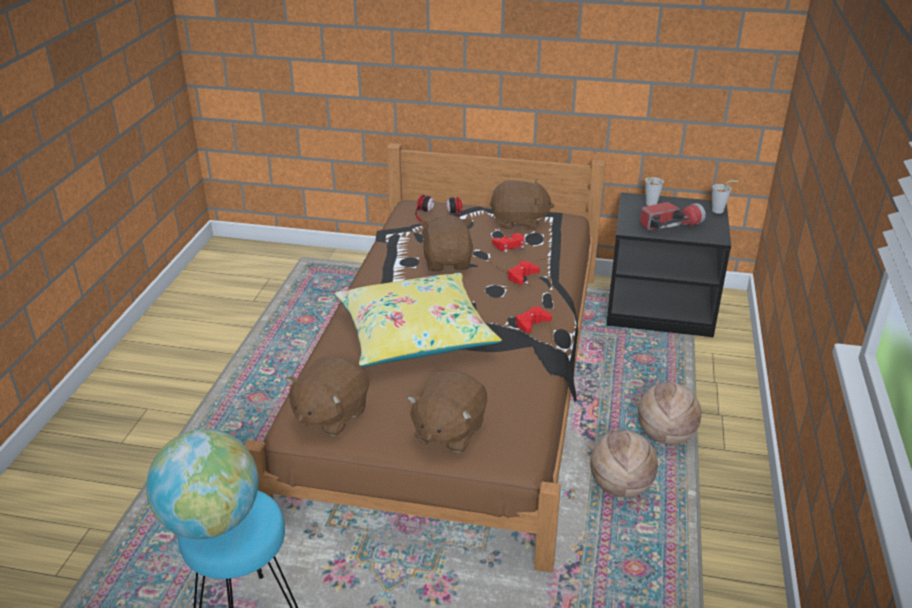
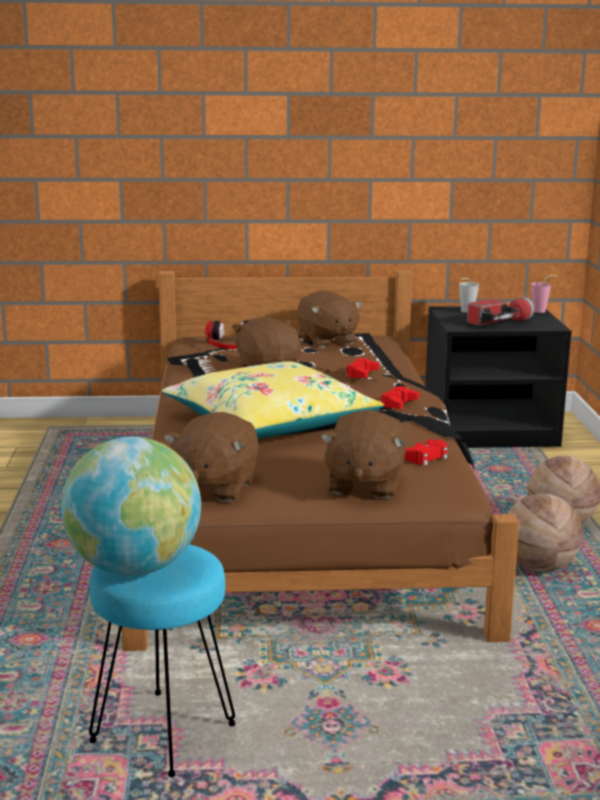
camera: 15 degrees left, 15 degrees down
(509, 245) = (330, 355): red game controller -> red game controller (425, 457)
(519, 222) = (327, 341): brown plush toy -> brown plush toy turned 75 degrees clockwise
(720, 211) = (542, 311): grey cup -> pink cup

